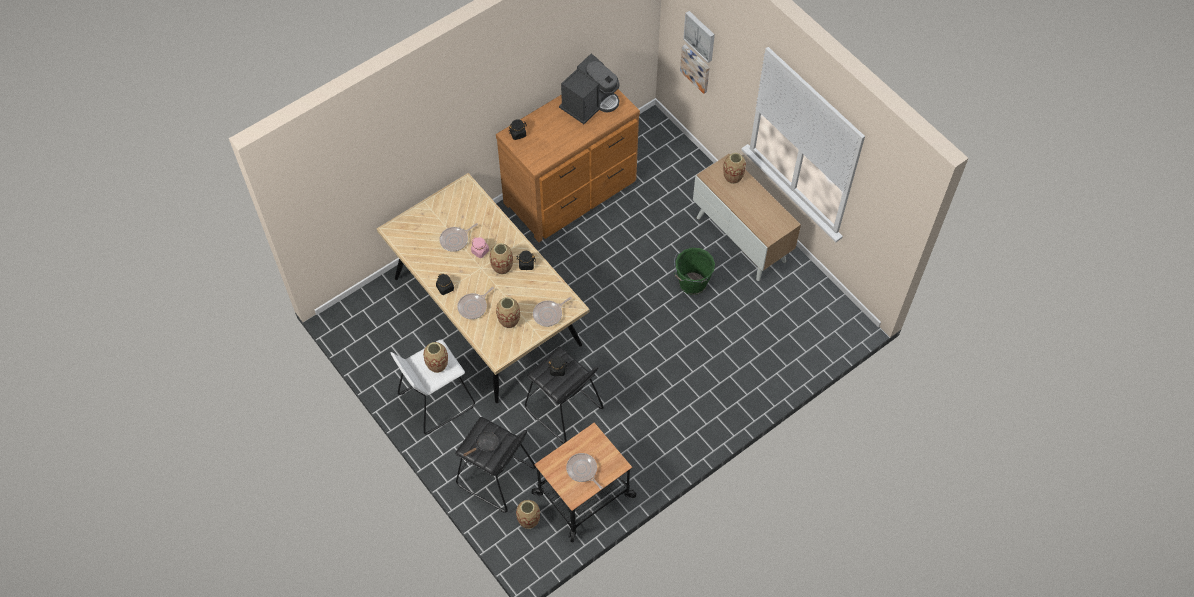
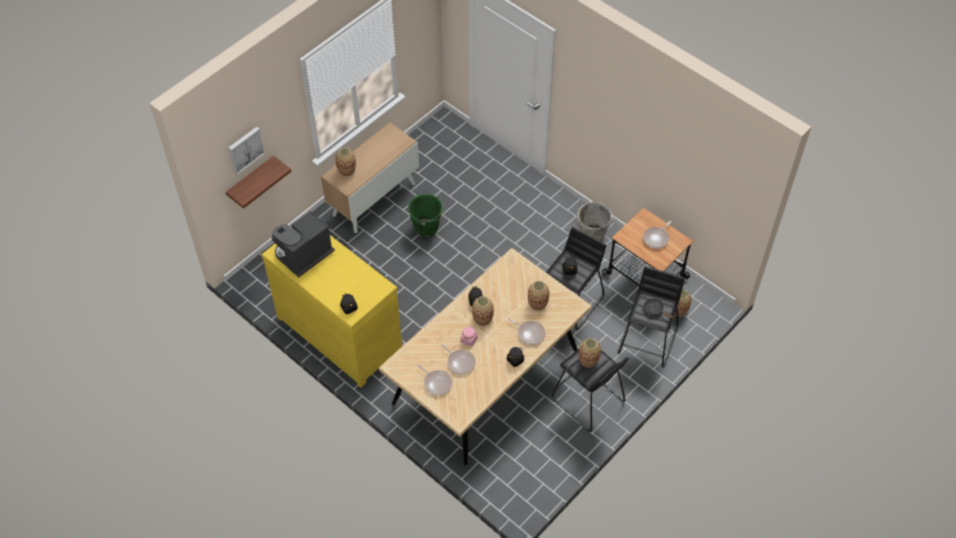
camera: 100 degrees left, 5 degrees down
(436, 400) = (587, 401): white stool -> black stool
(549, 314) = (524, 275): frying pan -> frying pan (437, 383)
(572, 192) = (341, 332): brown dresser -> yellow dresser
(590, 103) = (304, 256): coffee machine -> coffee machine turned 75 degrees counterclockwise
(653, 449) = (591, 236): none -> grey bucket
(696, 68) = (251, 181): picture -> shelf

